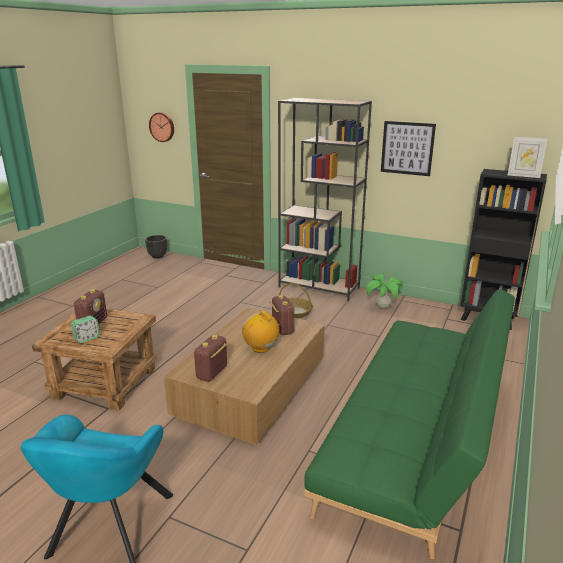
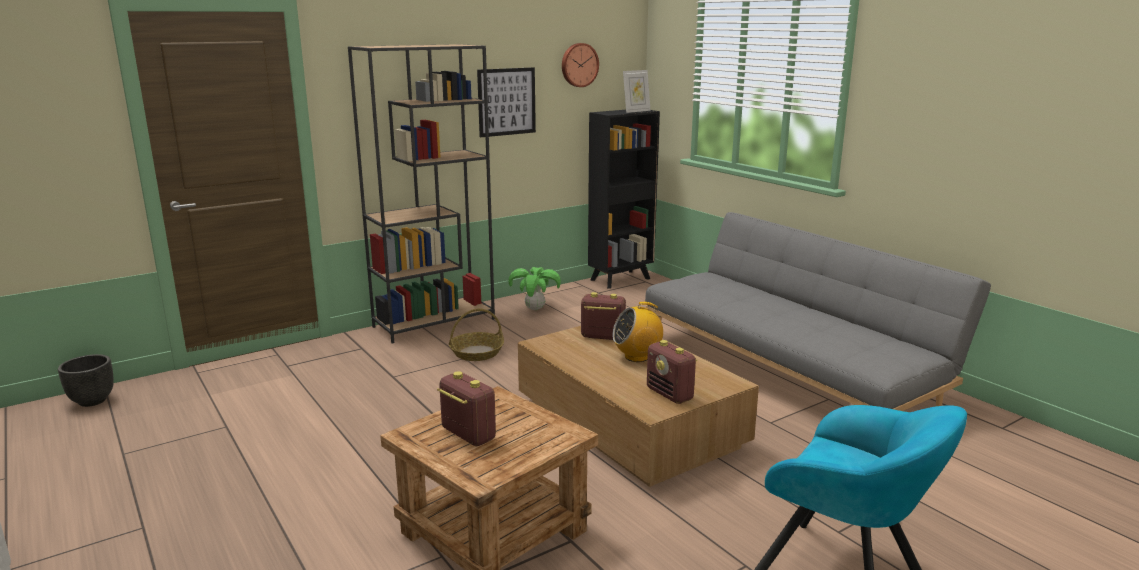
camera: 60 degrees left, 5 degrees down
(87, 338) = (515, 445): alarm clock -> none
(162, 127) = (52, 126): wall clock -> wall clock (579, 65)
(416, 441) = (789, 370): green sofa -> grey sofa

